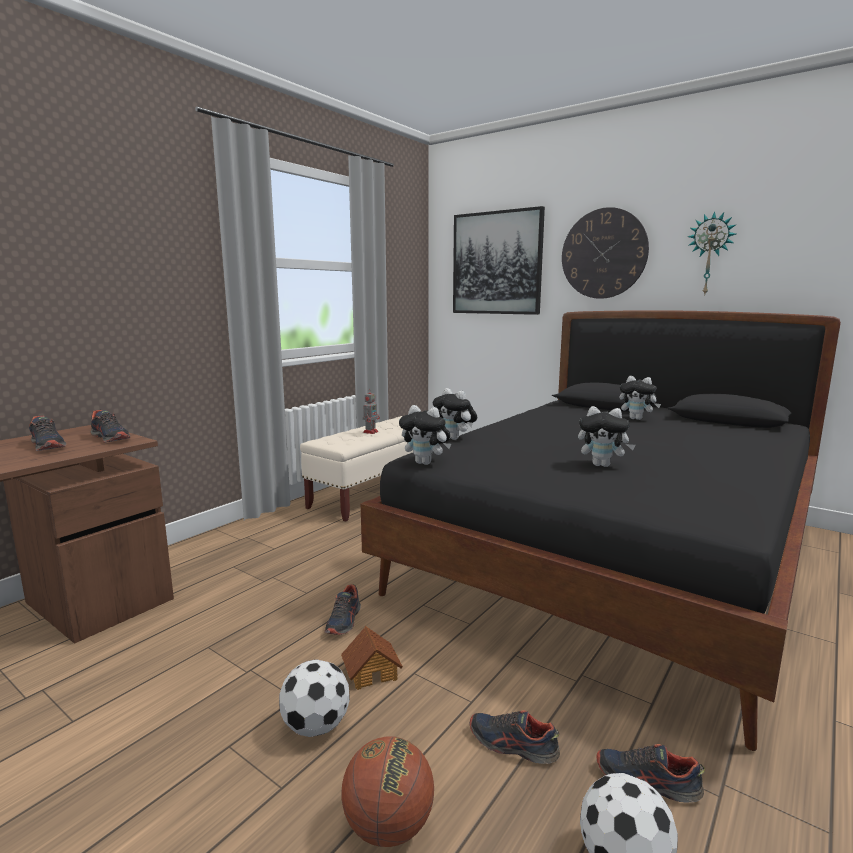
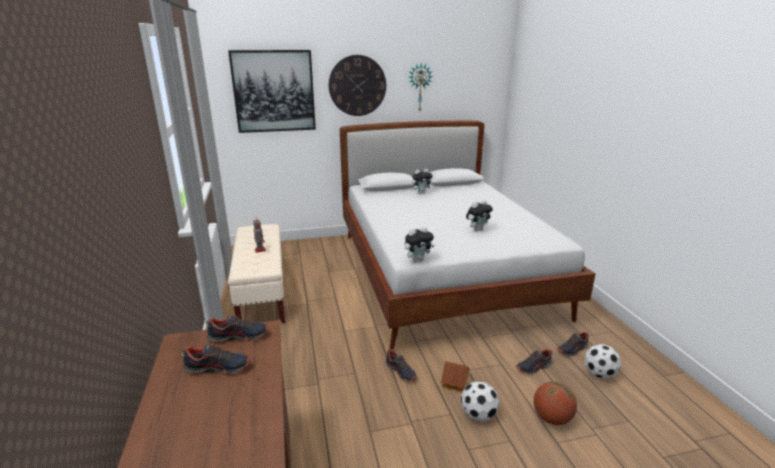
camera: 50 degrees left, 10 degrees up
(455, 438) = (387, 238): plush toy -> none
(616, 559) = (442, 273): black bed -> white bed

